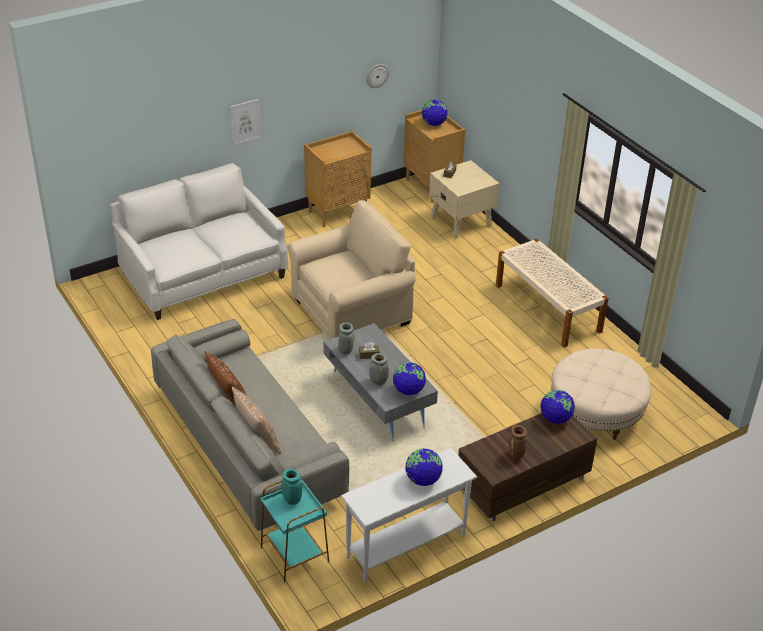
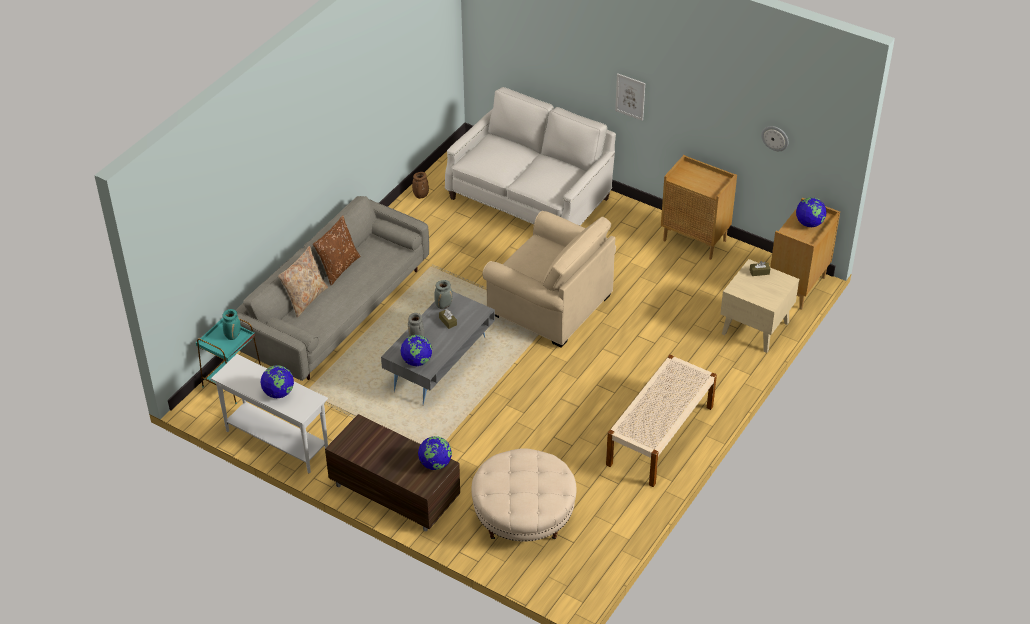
camera: 65 degrees right, 5 degrees up
(516, 455) = (371, 452): brown vase -> brown vase (420, 196)

